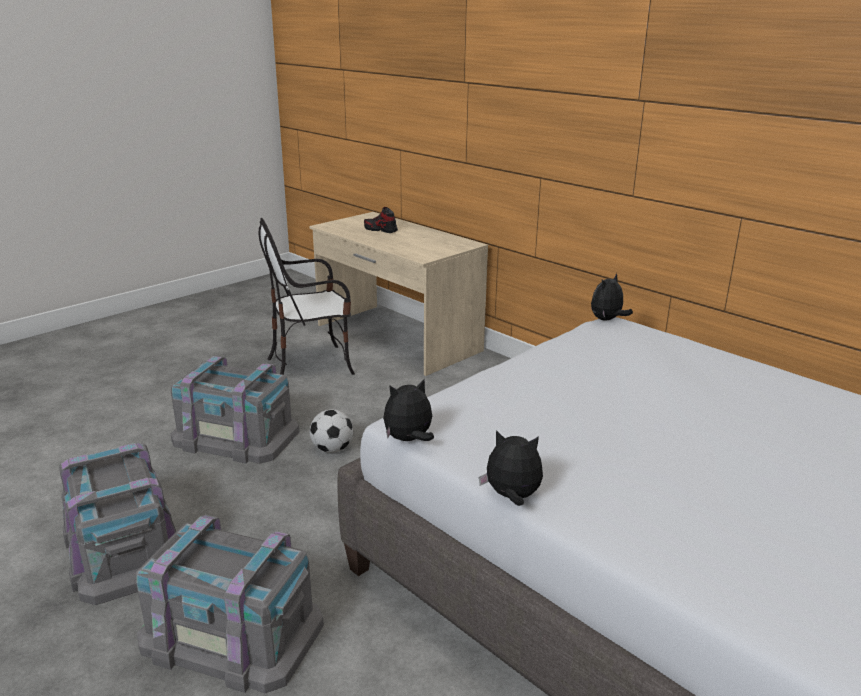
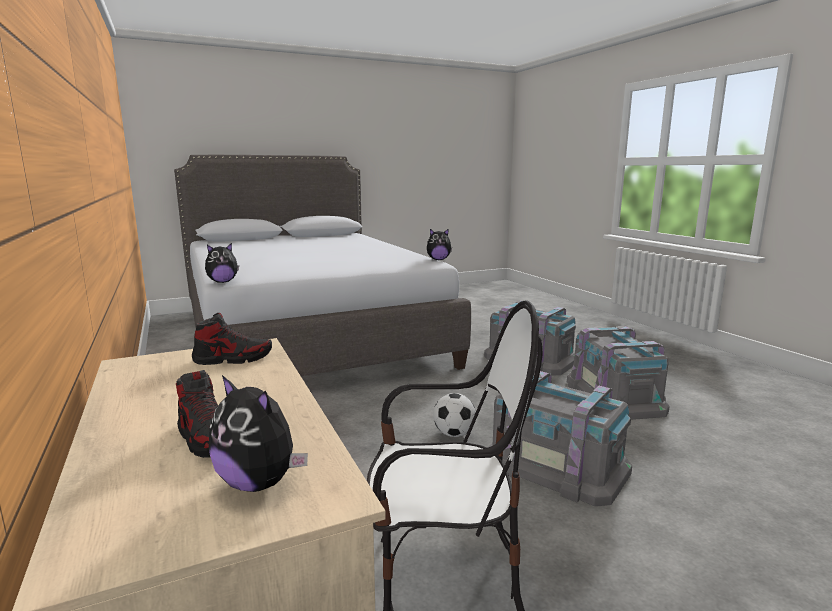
camera: 160 degrees left, 10 degrees down
(423, 251) = (233, 359): none -> shoe
(512, 497) = (411, 250): plush toy -> plush toy (259, 482)

